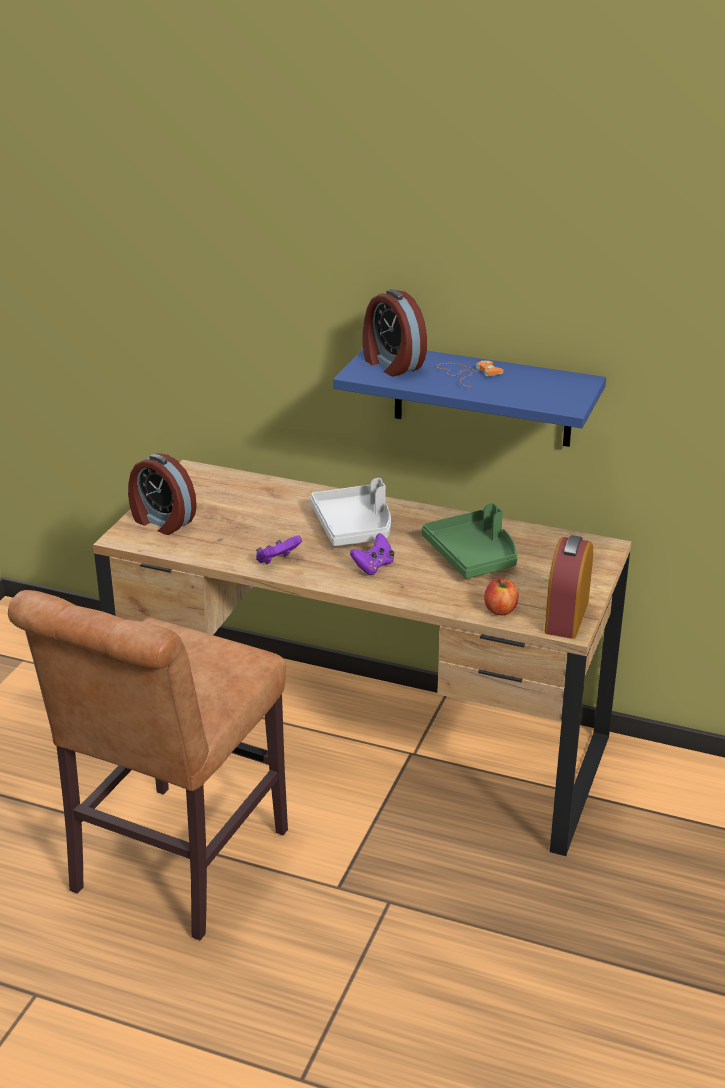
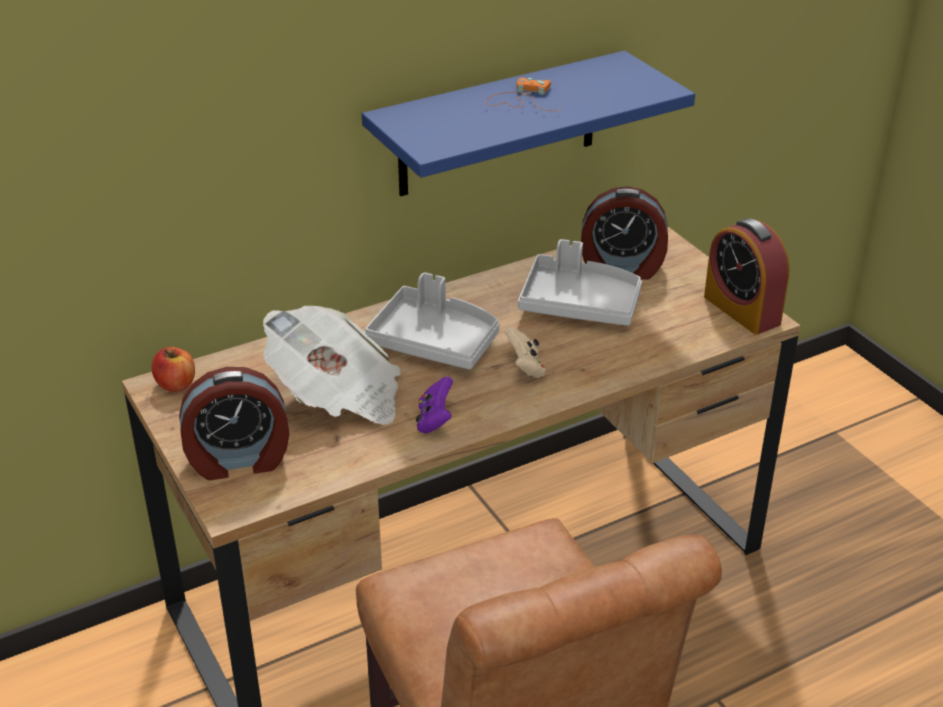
camera: 50 degrees left, 5 degrees up
(257, 522) = (337, 395): none -> newspaper
(373, 566) = (525, 367): purple game controller -> beige game controller
(391, 364) = (438, 124): alarm clock -> alarm clock (621, 268)
(473, 556) = (579, 304): green tray -> grey tray
(500, 610) = (691, 337): apple -> apple (176, 384)

